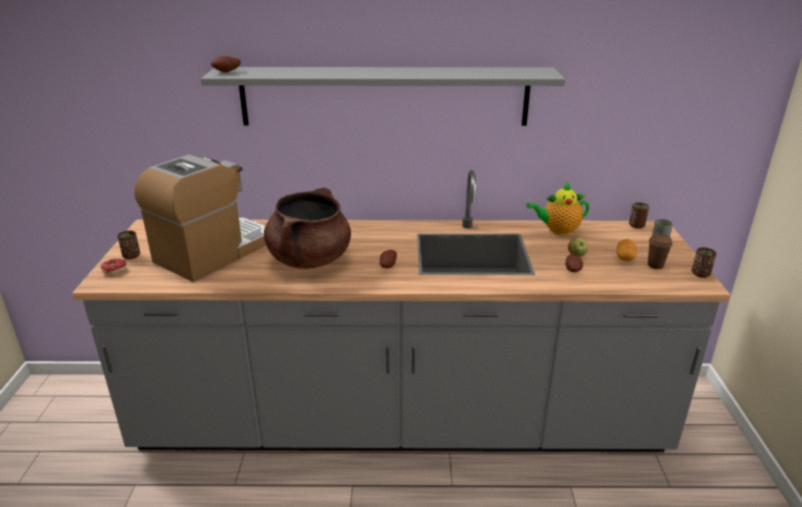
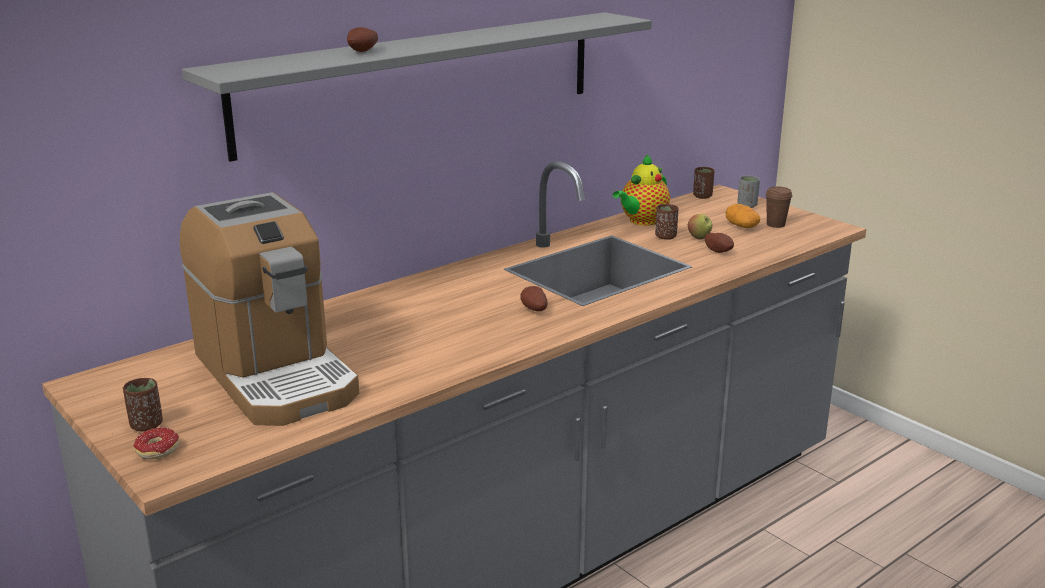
camera: 40 degrees left, 5 degrees down
(214, 252) = (275, 375): coffee machine -> coffee machine turned 150 degrees clockwise
(227, 72) = (232, 70): potato -> potato (364, 51)
(310, 259) = (428, 336): brown cooking pot -> none
(700, 274) = (820, 220): brown cup -> brown cup (665, 236)

